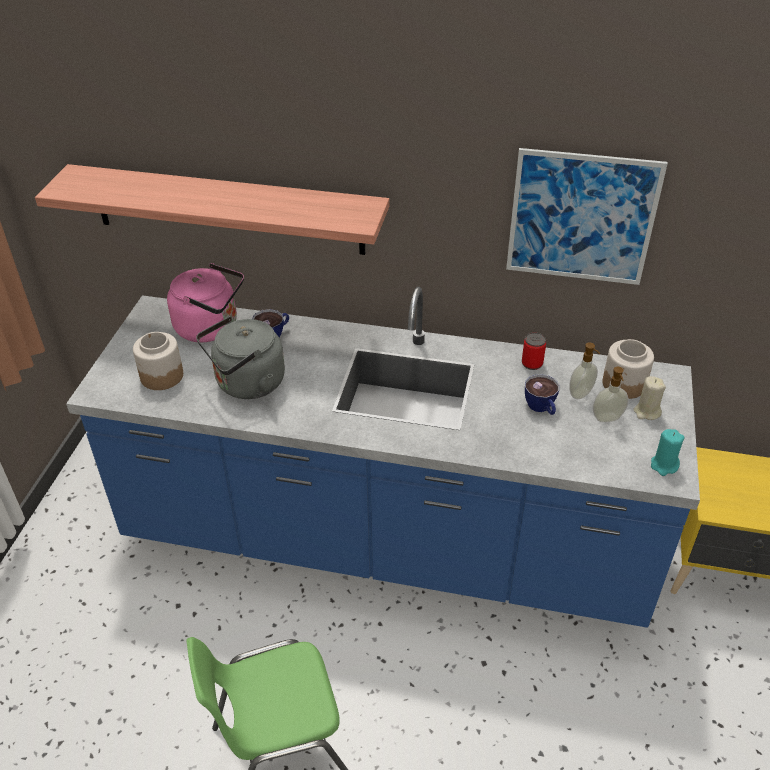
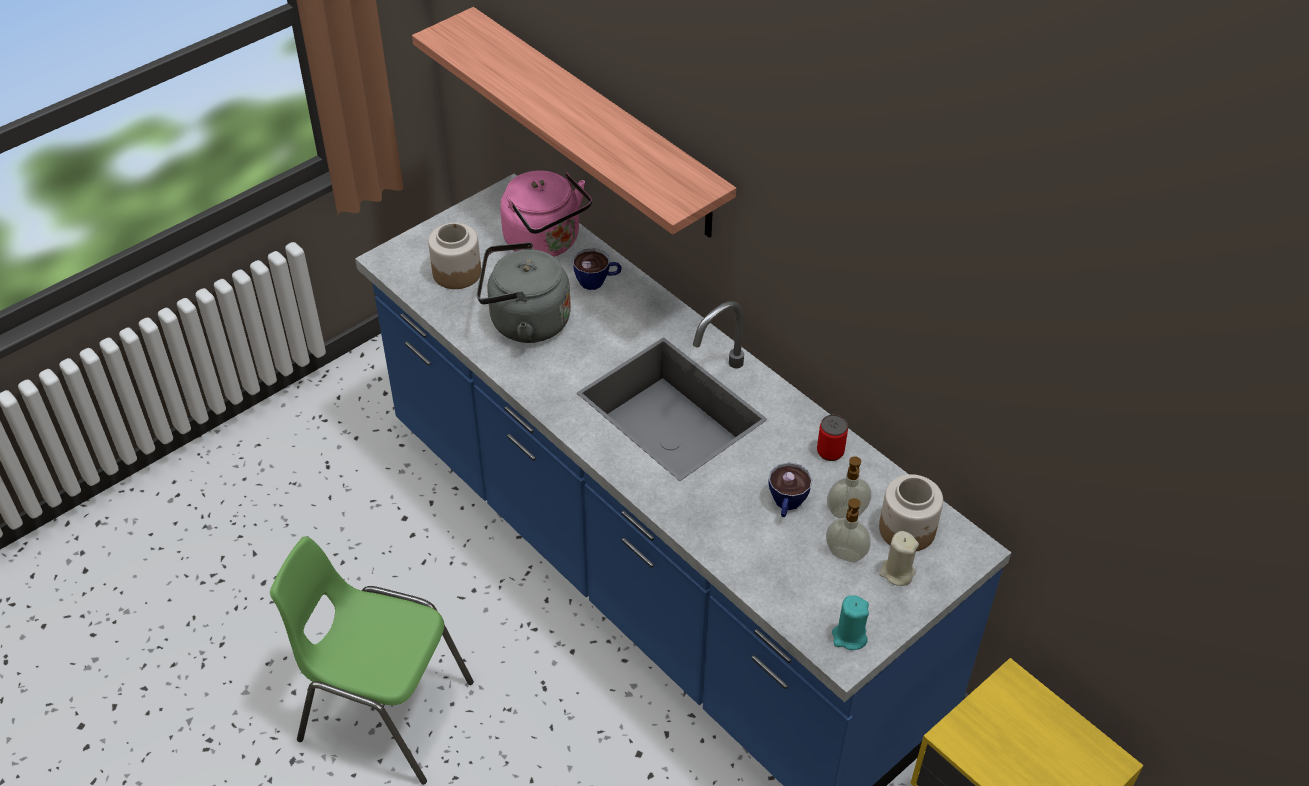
camera: 35 degrees right, 5 degrees up
(581, 218) = (913, 309): picture -> none

